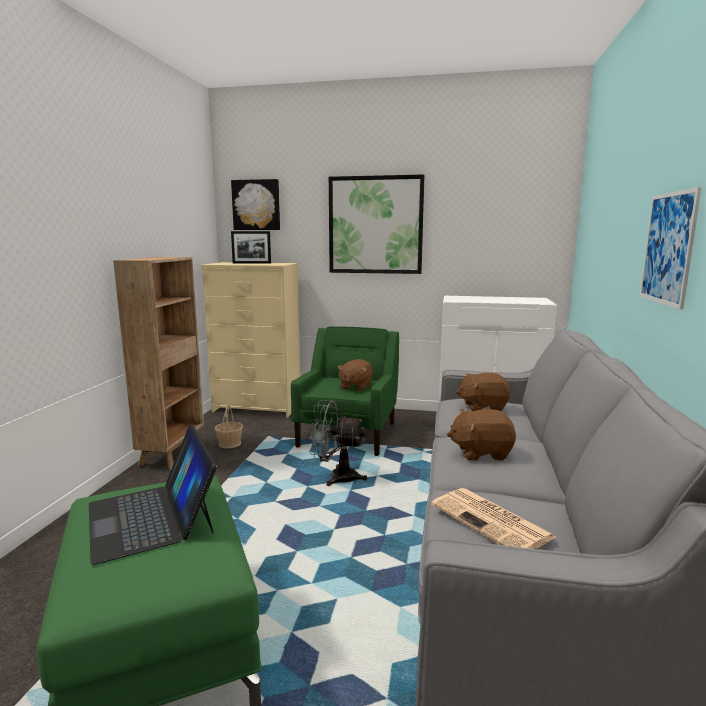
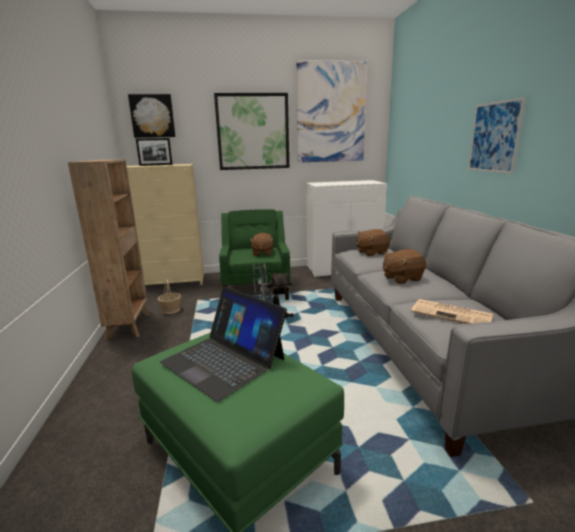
camera: 20 degrees left, 5 degrees up
(486, 201) = (331, 113): none -> picture

